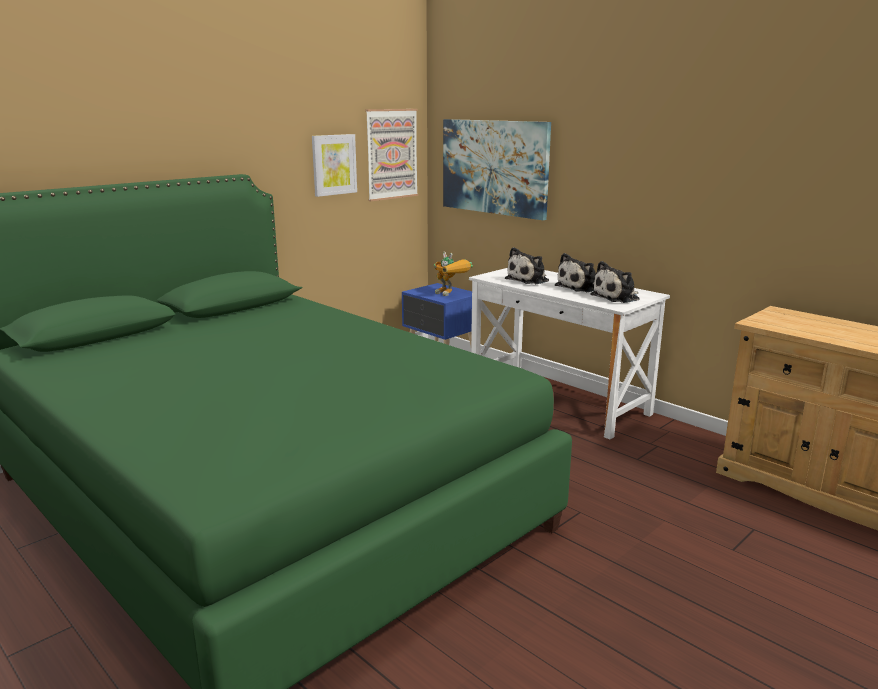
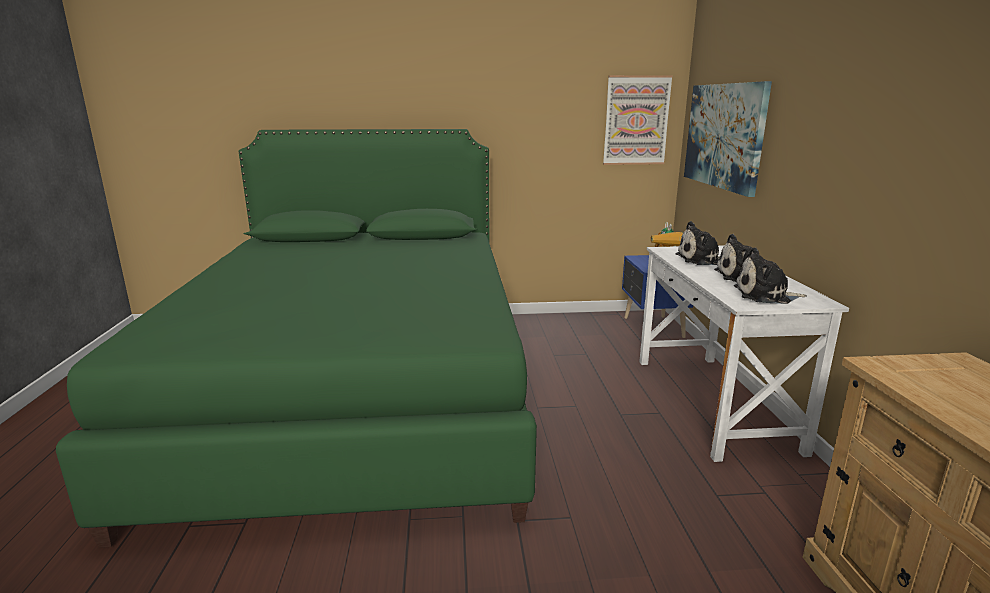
camera: 40 degrees right, 0 degrees up
(333, 164) = (566, 127): picture -> none

